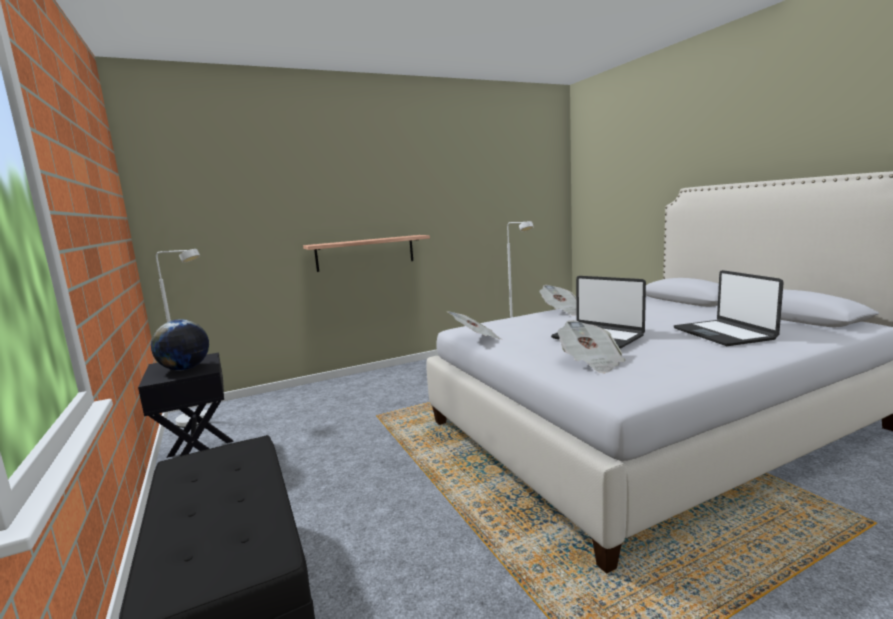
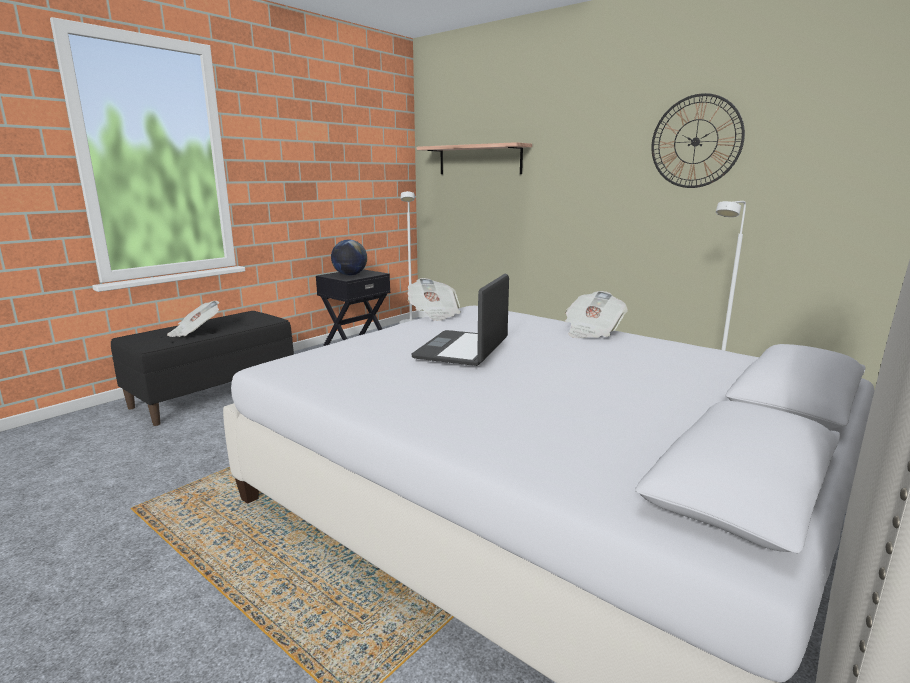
camera: 65 degrees right, 5 degrees up
(365, 253) = (574, 217): shelf -> shelf (479, 160)
(448, 187) = (695, 141): none -> wall clock
(590, 362) = (369, 353): newspaper -> newspaper (195, 332)
(723, 334) = (532, 410): laptop -> none

